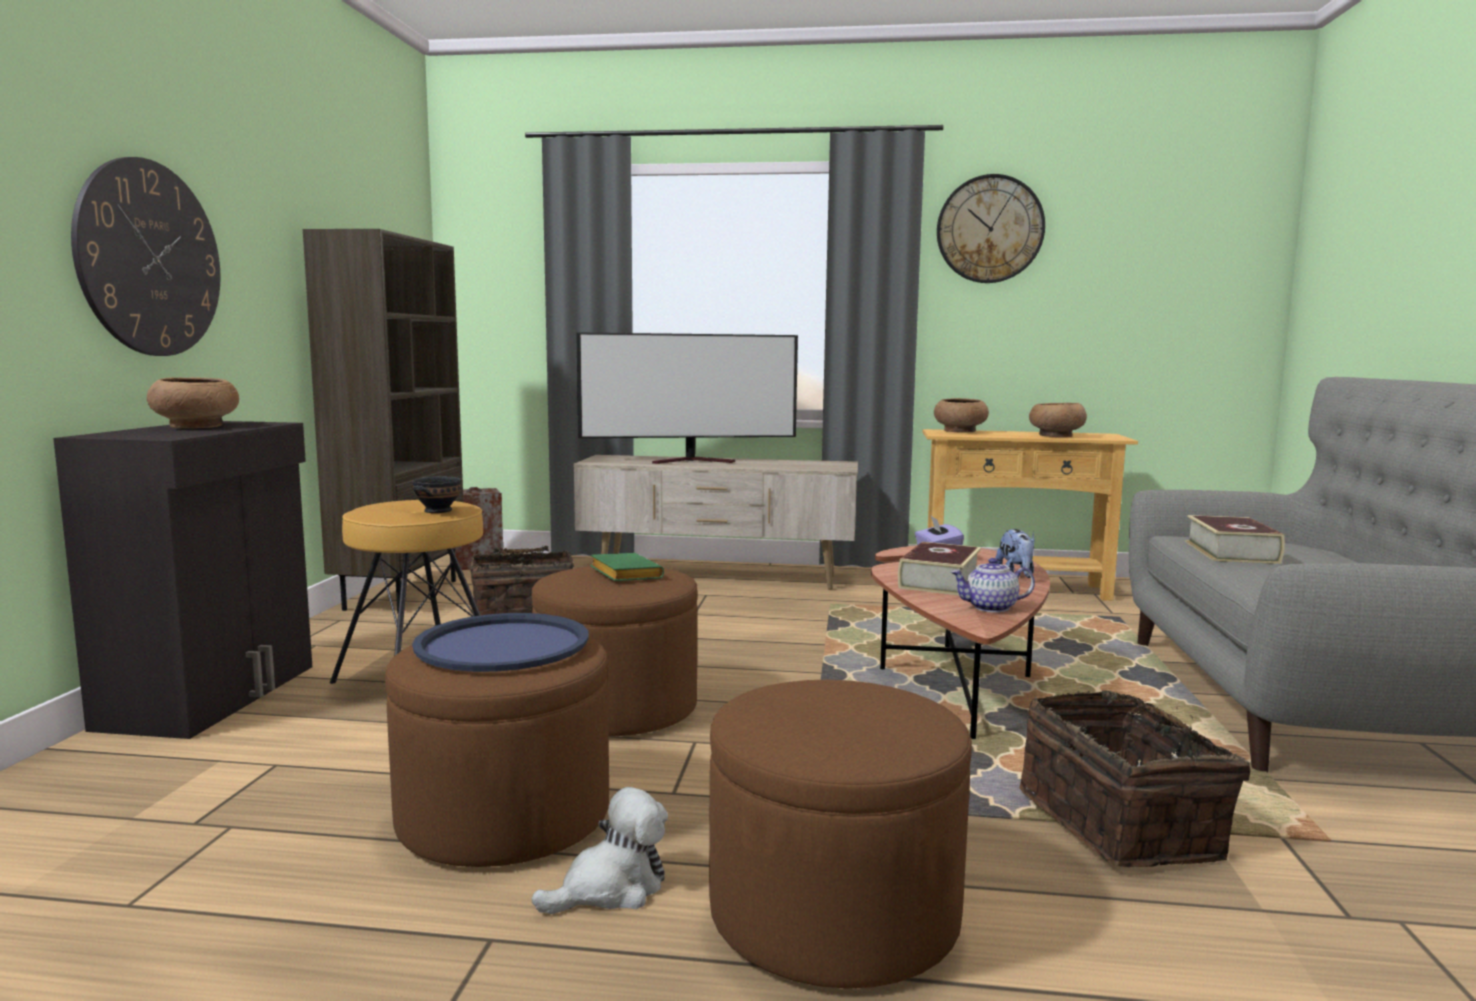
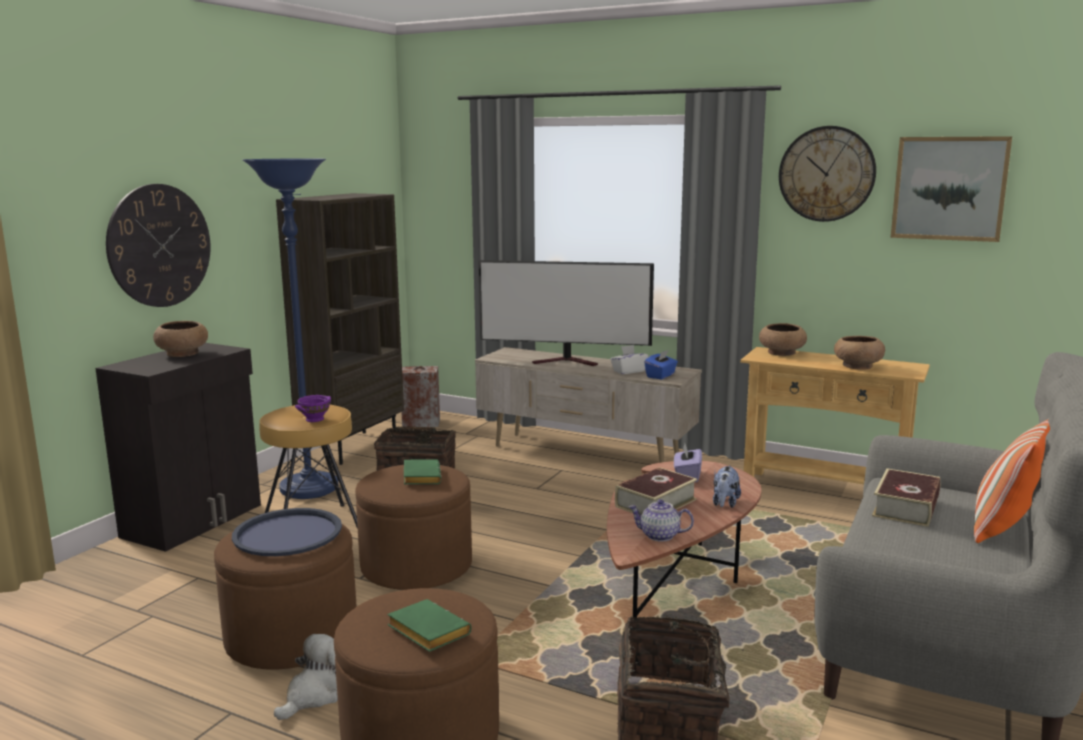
camera: 20 degrees right, 5 degrees up
(375, 642) = (309, 489): none -> blue floor lamp
(436, 511) = (314, 419): black bowl -> purple bowl
(611, 889) = (313, 695): plush toy -> plush toy turned 45 degrees counterclockwise
(779, 465) = (628, 371): none -> white tissue box
(823, 466) = (661, 376): none -> blue tissue box
(873, 724) = (425, 632): none -> green book
(1121, 243) = (949, 188): none -> picture
(1344, 561) = (1005, 528): none -> pillow

